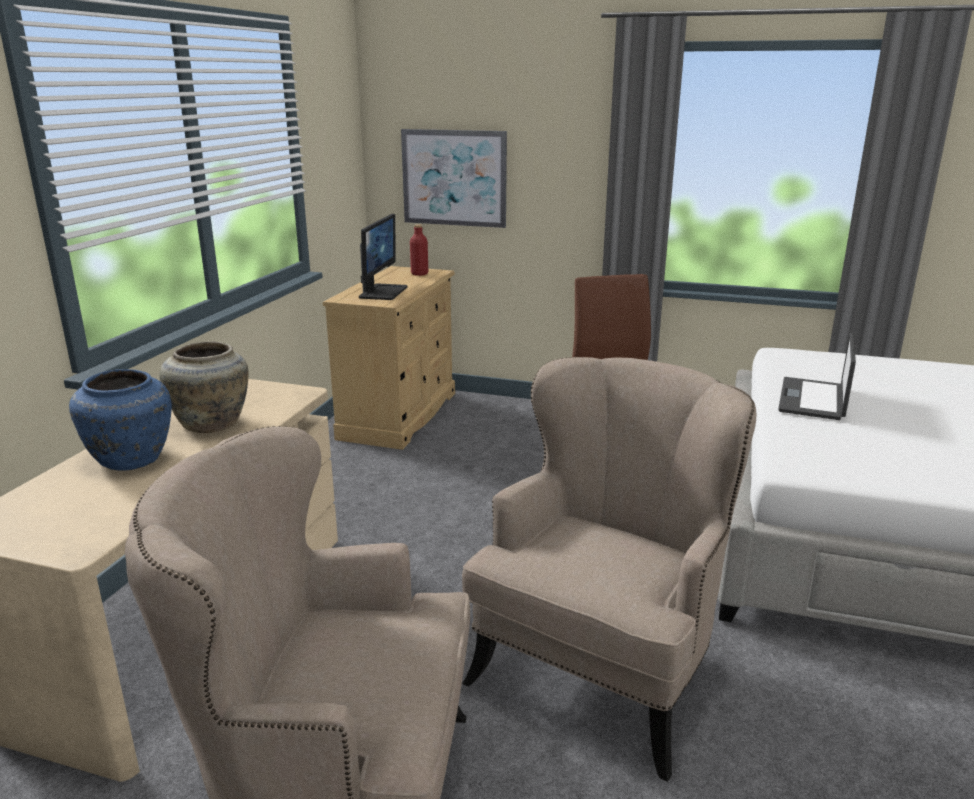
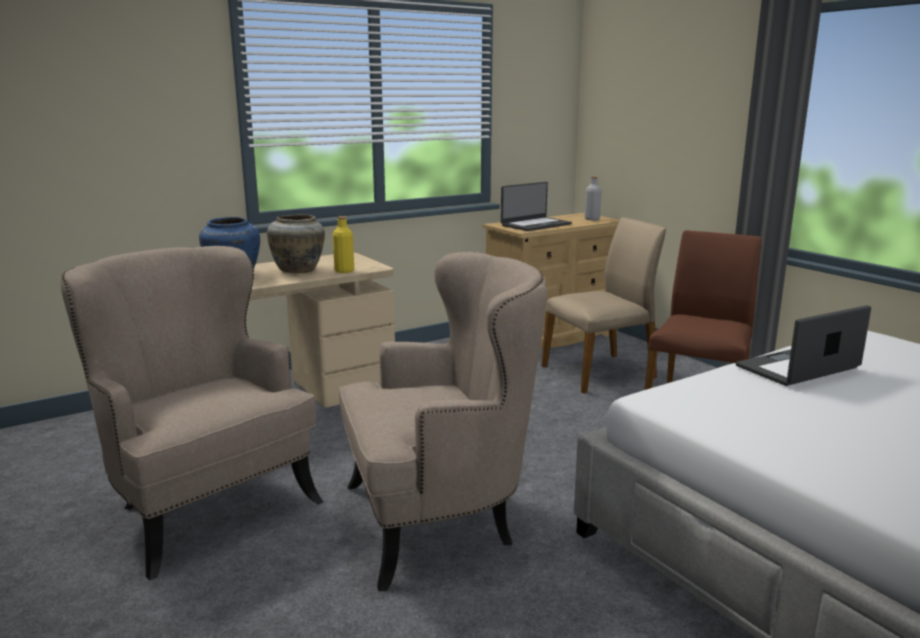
camera: 40 degrees right, 5 degrees down
(277, 409) = (344, 271): none -> yellow bottle
(382, 292) = (535, 225): monitor -> laptop
(419, 274) = (592, 219): red bottle -> grey bottle
(454, 178) = (635, 138): picture -> none
(500, 442) = (600, 372): none -> beige chair

